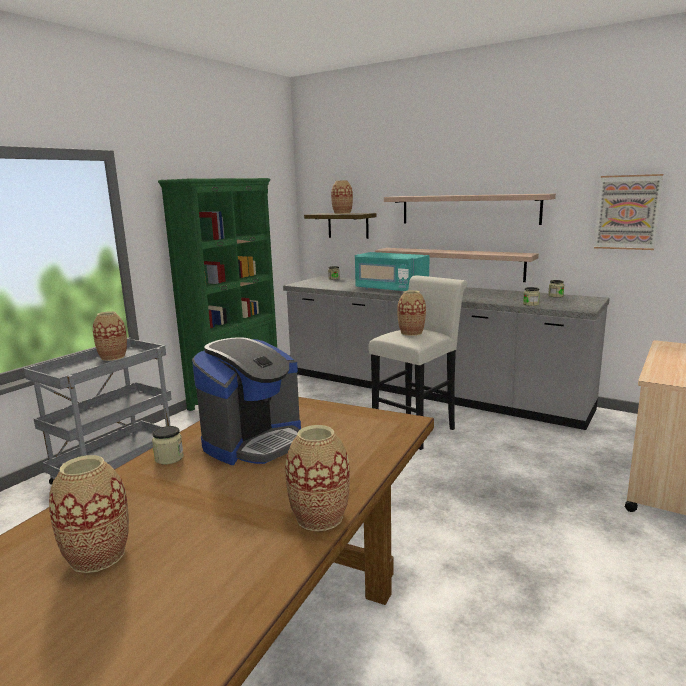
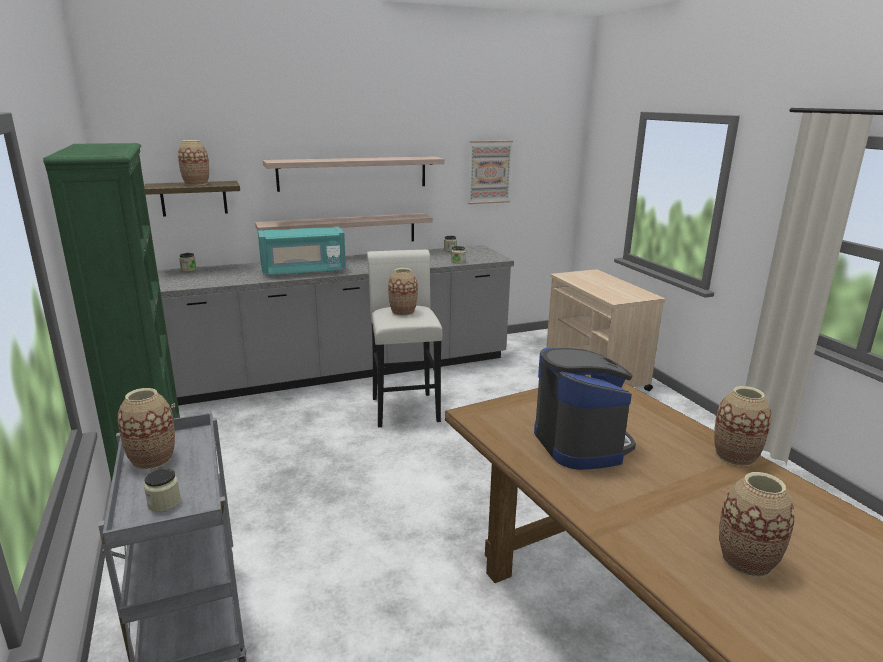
camera: 55 degrees left, 5 degrees up
(169, 458) = (576, 489): jar -> jar (164, 503)

